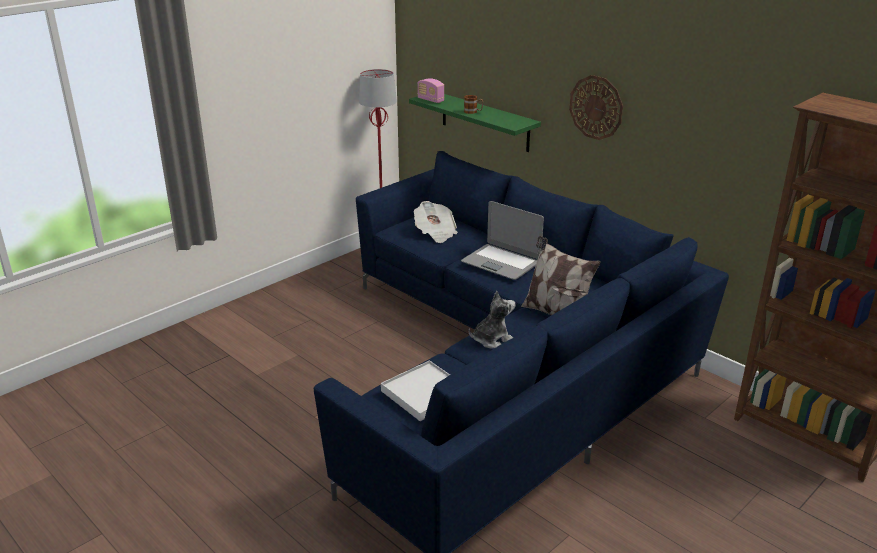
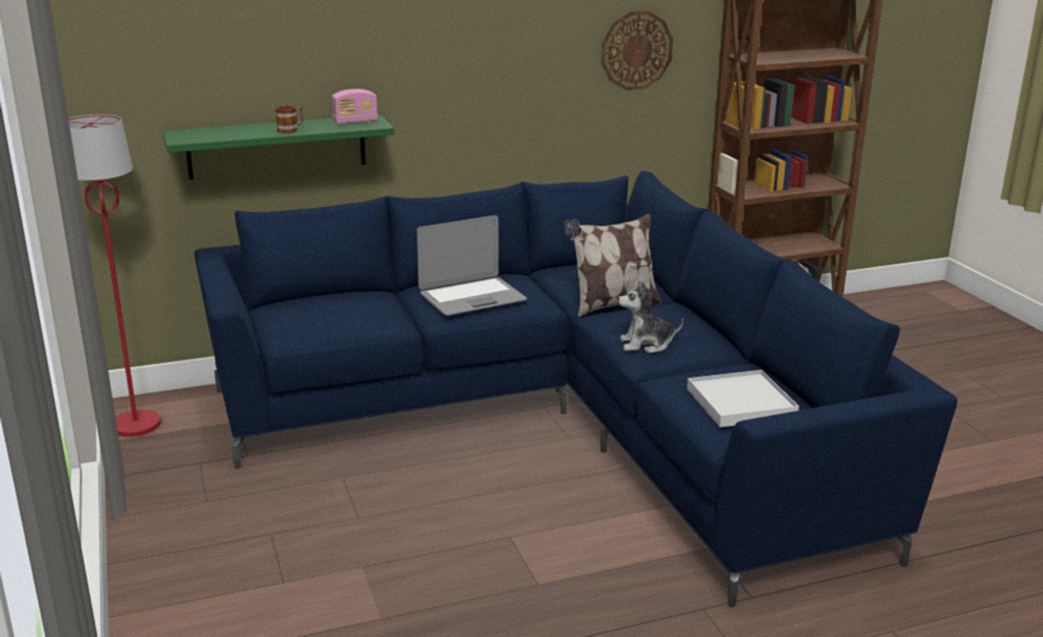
camera: 65 degrees left, 5 degrees down
(430, 100) = (200, 137): radio -> radio (355, 122)
(435, 233) = (340, 314): newspaper -> none
(491, 339) = (646, 344): plush toy -> plush toy turned 90 degrees counterclockwise
(596, 107) = (466, 69): wall clock -> wall clock (636, 50)

